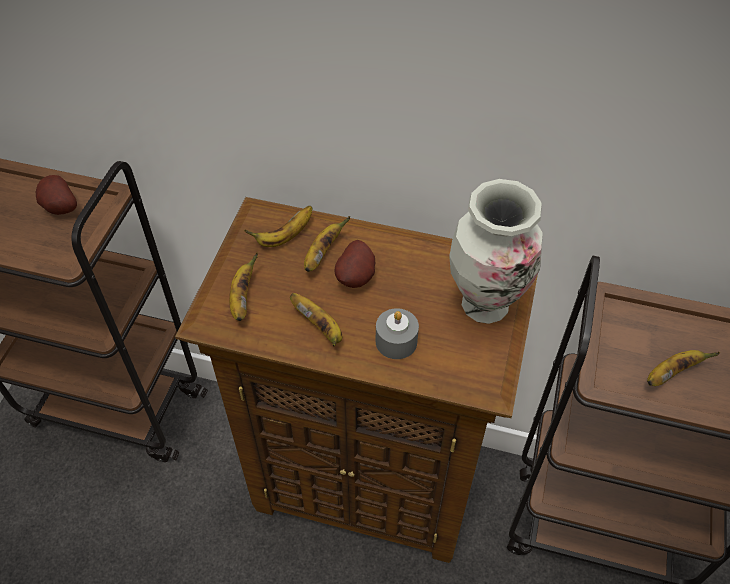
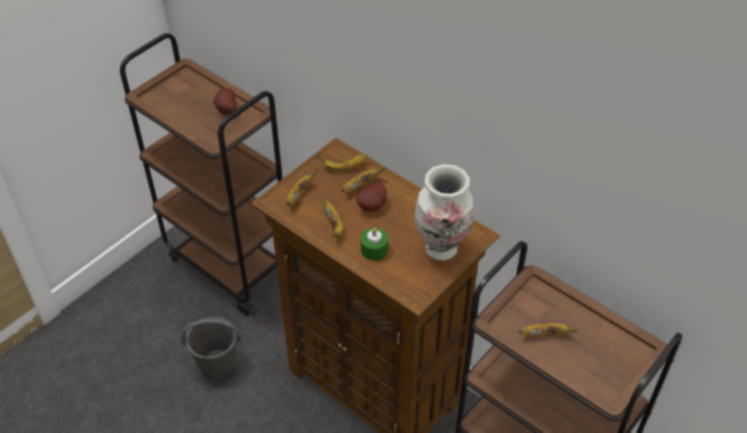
camera: 25 degrees right, 5 degrees down
(158, 541) = (217, 364): none -> grey bucket
(396, 341) = (374, 250): grey candle -> green candle

